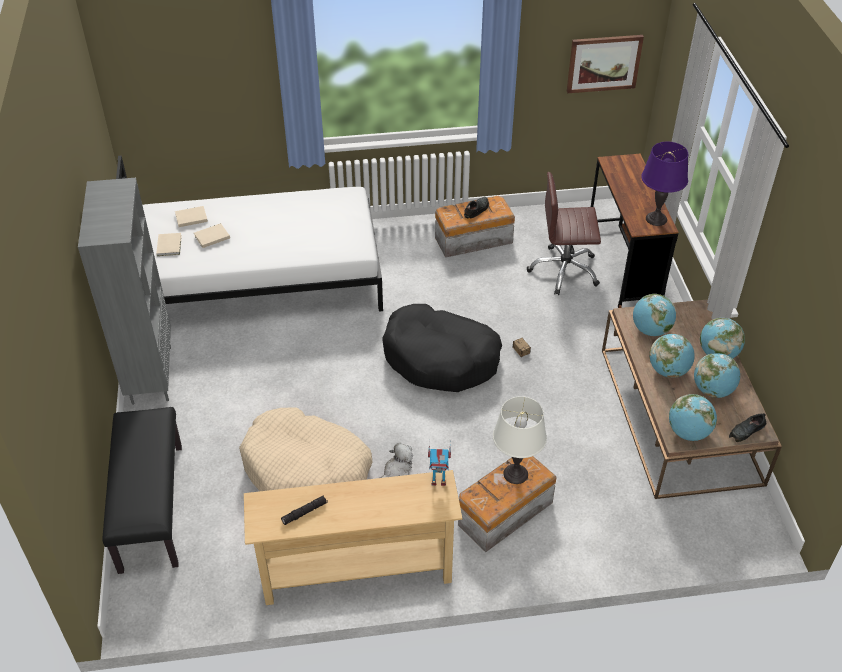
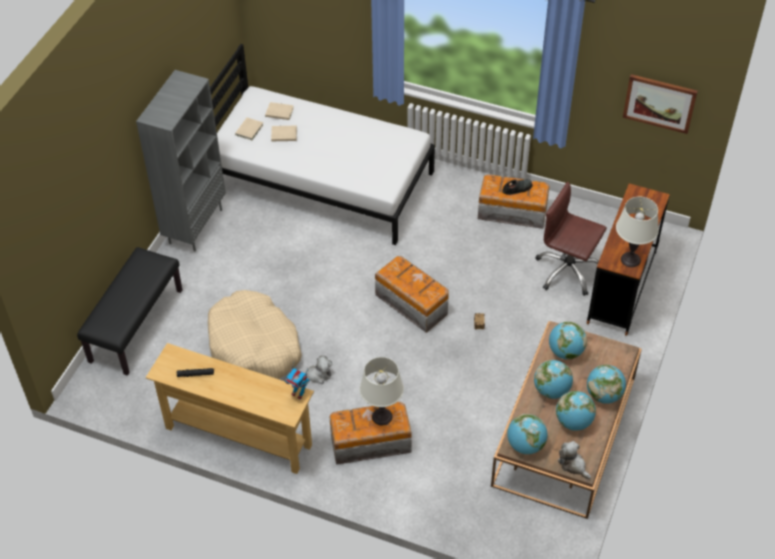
camera: 30 degrees right, 5 degrees up
(441, 358) = (411, 303): black dog bed -> storage box
(656, 219) = (630, 259): purple table lamp -> white table lamp
(747, 431) = (573, 465): black shoe -> plush toy

